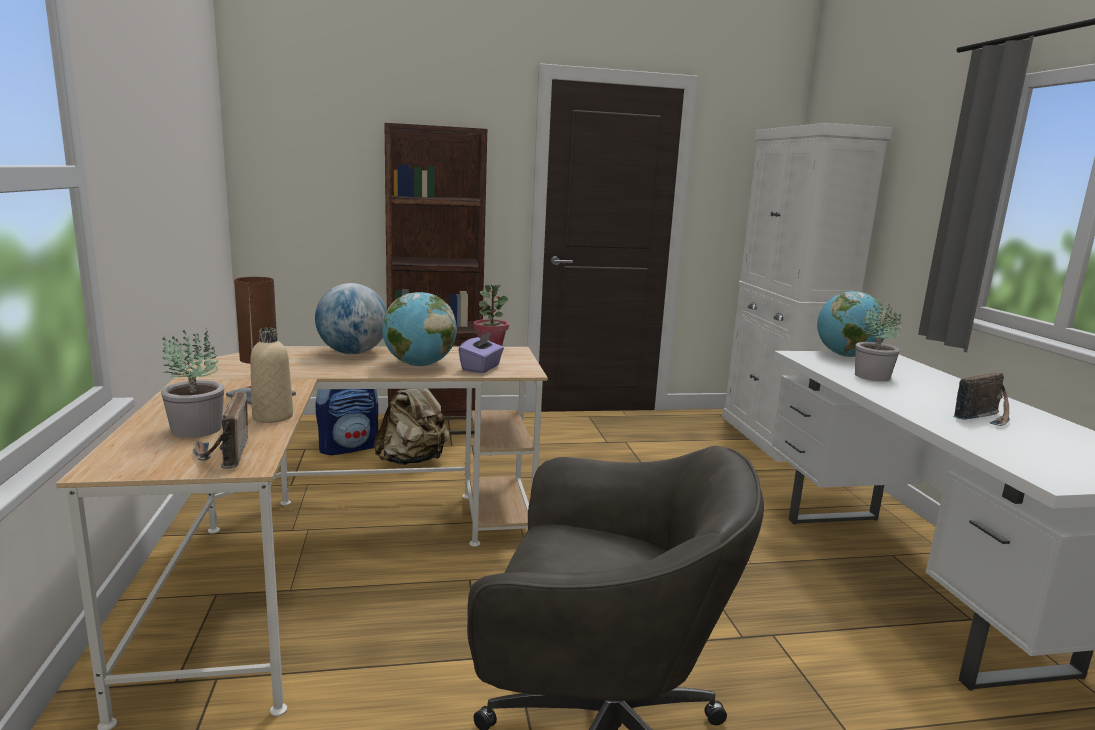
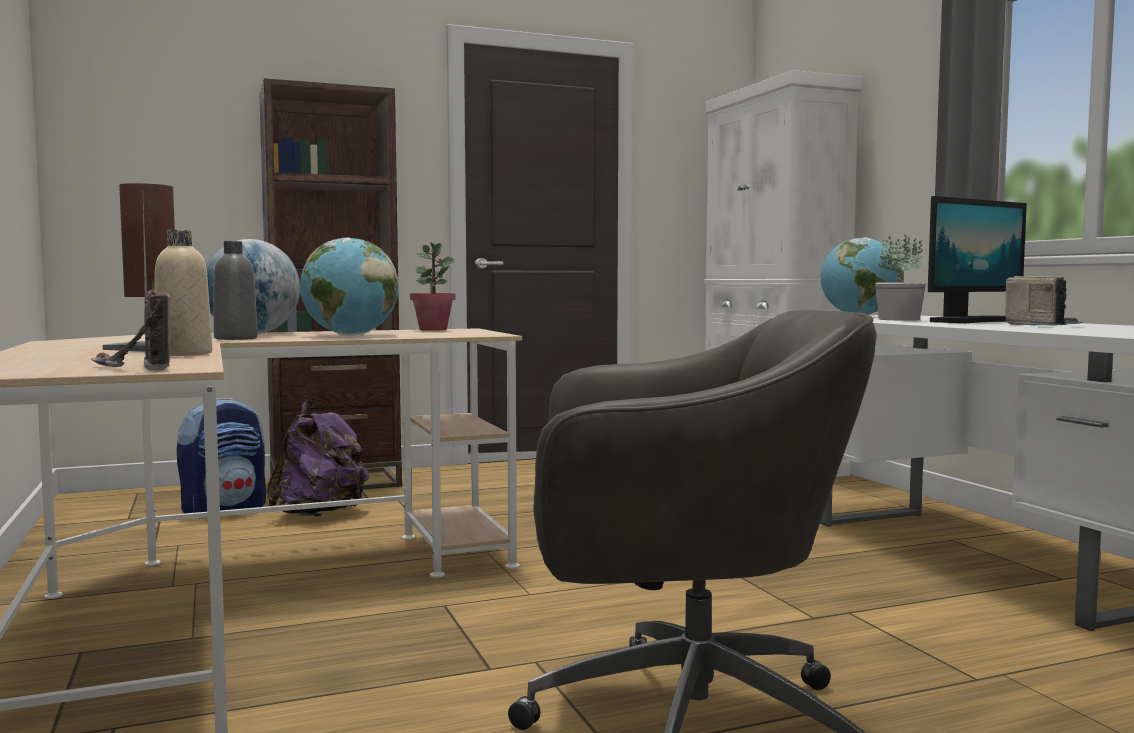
camera: 10 degrees left, 10 degrees down
(196, 429) = (82, 360): potted plant -> none
(333, 368) = (236, 338): none -> grey bottle
(412, 461) = (320, 514): beige backpack -> purple backpack
(481, 368) = (433, 334): purple tissue box -> none
(934, 391) = (973, 321): none -> monitor
(986, 418) = (1042, 325): radio -> radio turned 60 degrees counterclockwise

